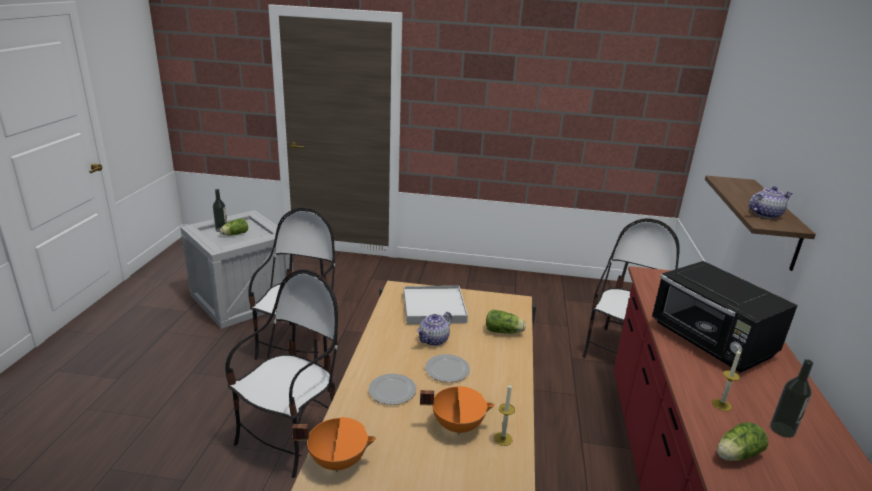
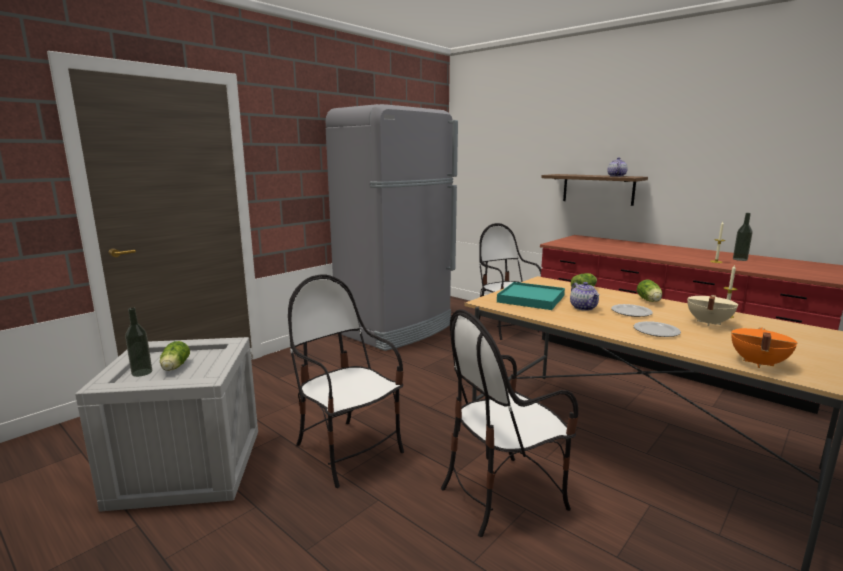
camera: 55 degrees left, 10 degrees down
(292, 436) = (502, 495): chair -> chair turned 90 degrees counterclockwise
(434, 308) = (531, 299): white tray -> turquoise tray
(457, 425) = (707, 323): orange cooking pot -> beige cooking pot
(523, 291) = (396, 329): none -> grey fridge
(711, 342) = (648, 251): black microwave -> none
(735, 455) = (765, 269): lettuce -> lettuce (649, 301)

